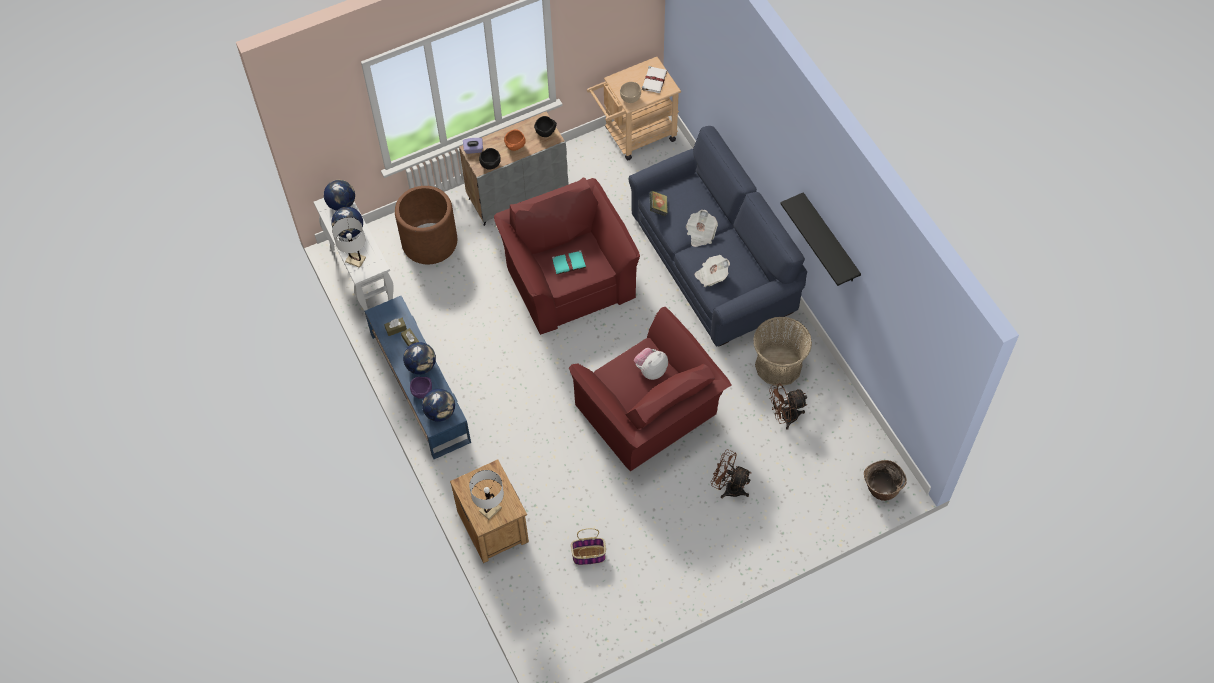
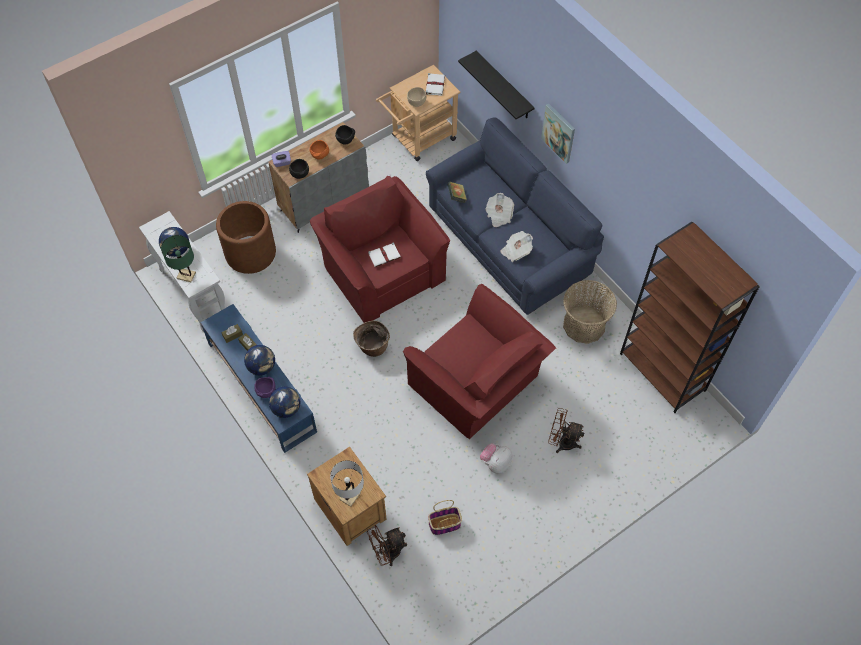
camera: 10 degrees left, 0 degrees up
(341, 204) = (166, 226): globe -> none
(355, 260) = (186, 275): white table lamp -> green table lamp
(569, 263) = (385, 255): turquoise book -> white book
(651, 370) = (476, 343): plush toy -> plush toy (495, 463)
(769, 154) = (559, 133): none -> picture
(785, 417) = (599, 370): brown fan -> brown fan (387, 553)
(830, 239) = (631, 202): black shelf -> black shelf (504, 86)
(854, 428) = (663, 372): none -> brown bookcase
(881, 489) = (698, 425): basket -> basket (372, 347)

